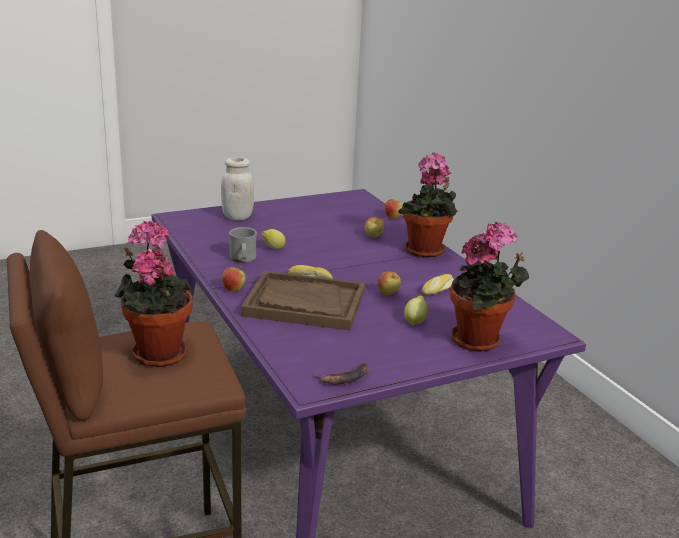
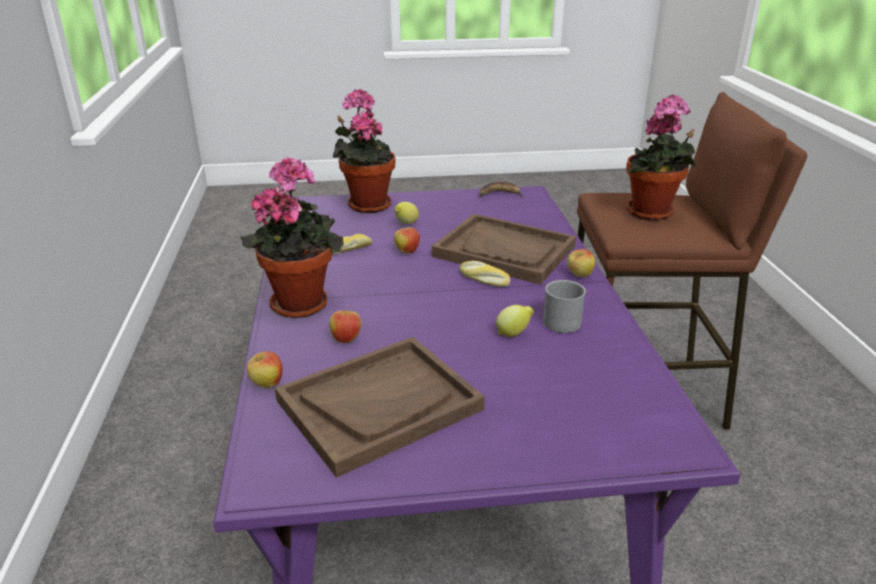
camera: 160 degrees left, 5 degrees up
(237, 217) = (558, 426): white jar -> none
(329, 216) = (379, 405): none -> brown tray

